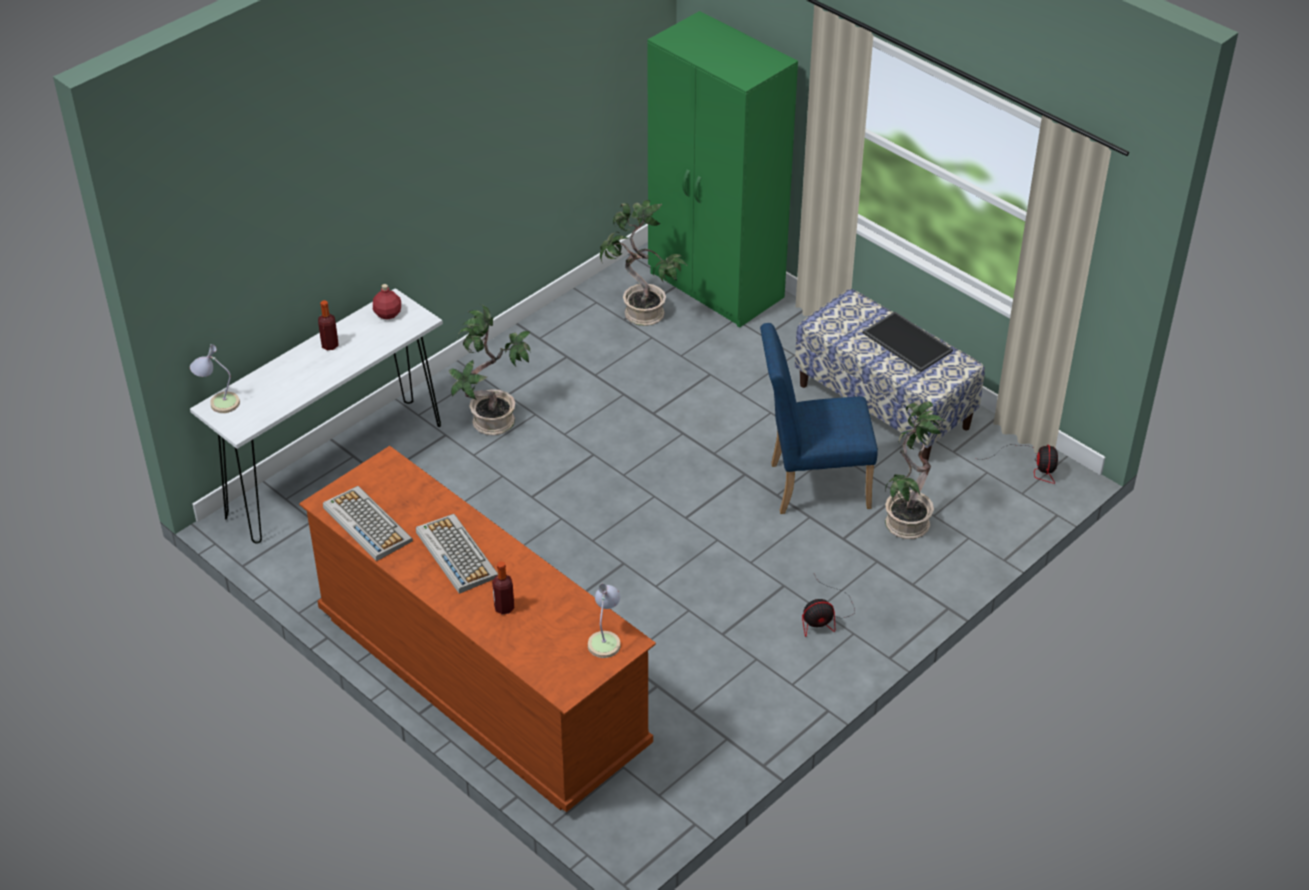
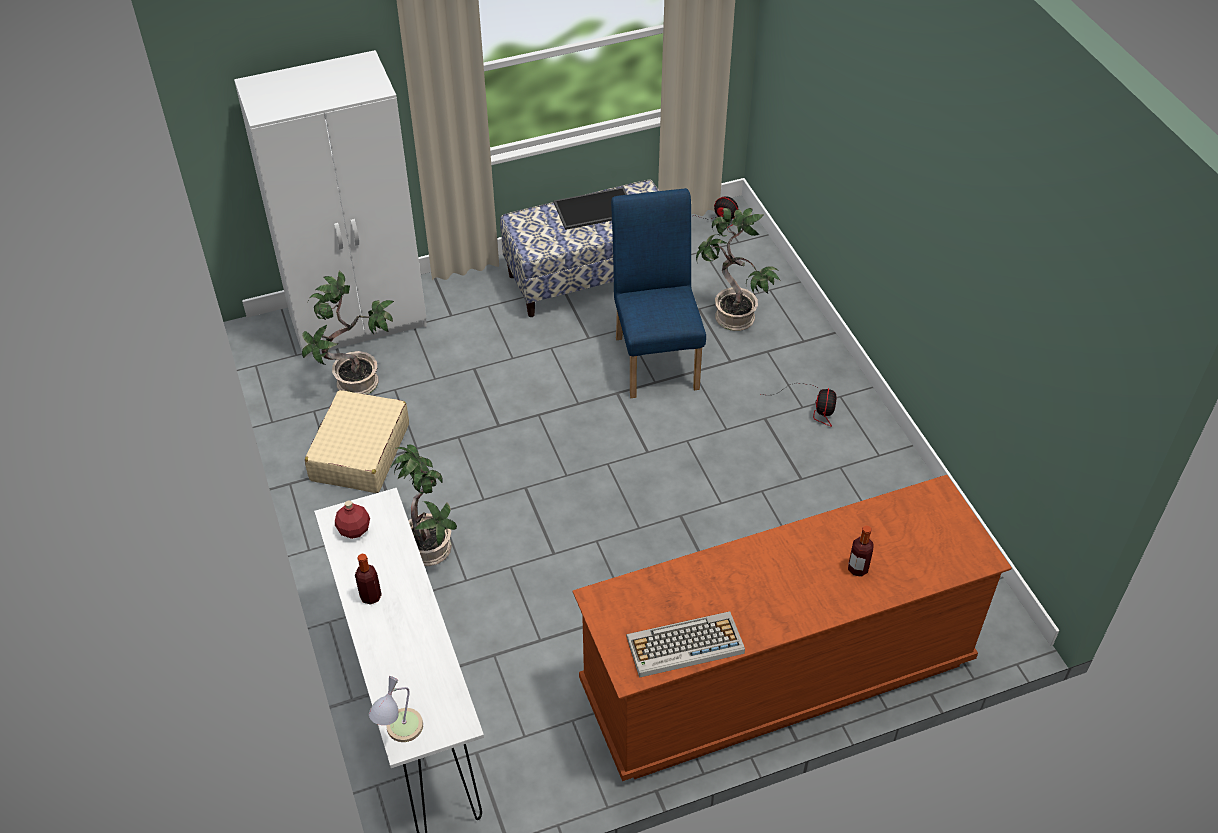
camera: 65 degrees left, 5 degrees up
(455, 554) = (765, 584): keyboard -> none
(568, 345) = (359, 452): none -> beige suitcase
(605, 639) = (930, 507): table lamp -> none
(716, 286) = (359, 321): green wardrobe -> white wardrobe
(811, 485) = (656, 356): blue chair -> blue chair turned 150 degrees clockwise

